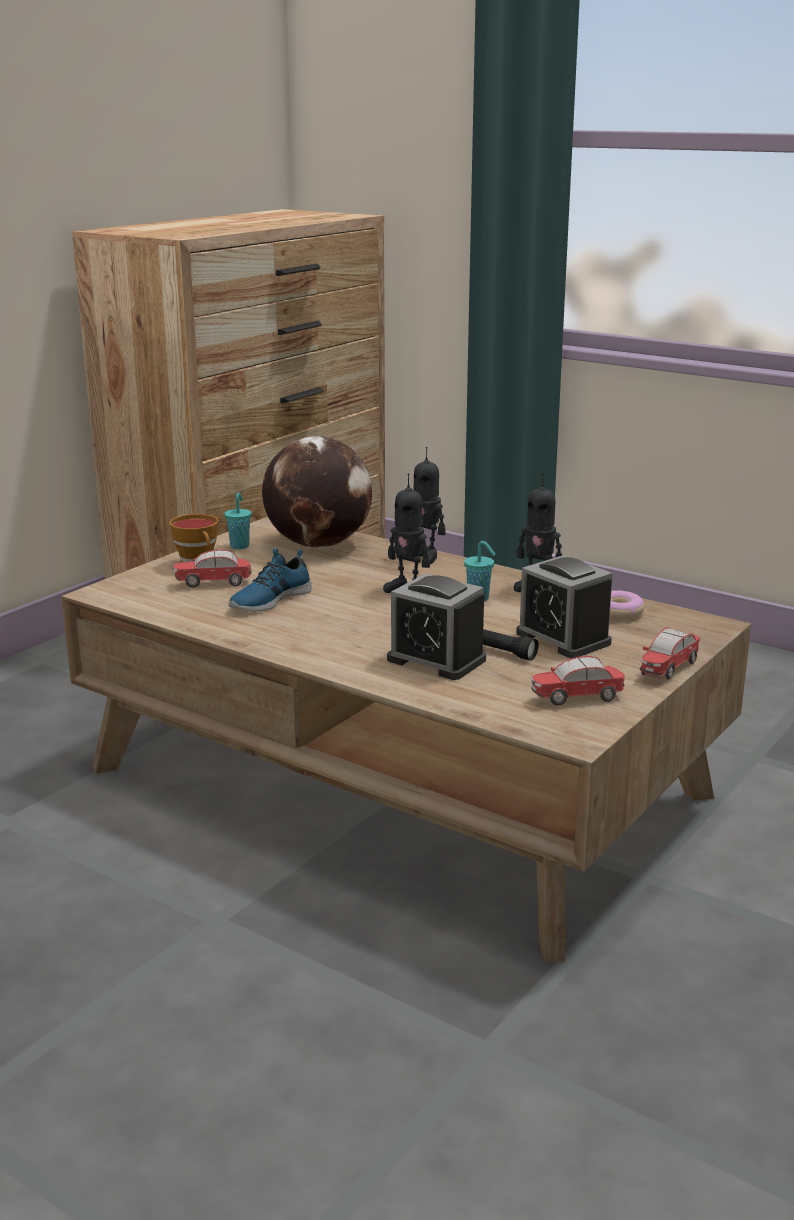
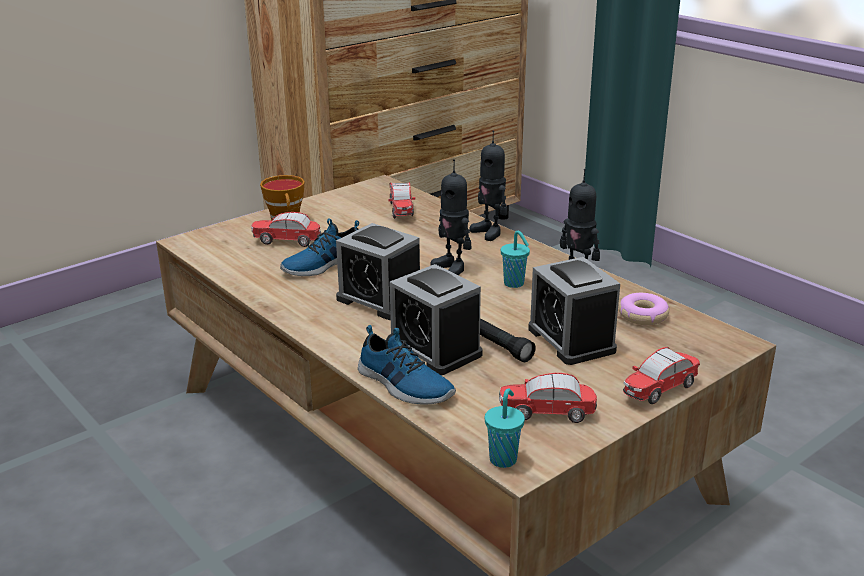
camera: 15 degrees right, 5 degrees up
(240, 546) = (333, 205): turquoise cup -> turquoise cup (503, 458)
(318, 544) = (402, 210): globe -> toy car
(351, 624) = (380, 300): none -> alarm clock
(425, 691) = (404, 385): none -> shoe

